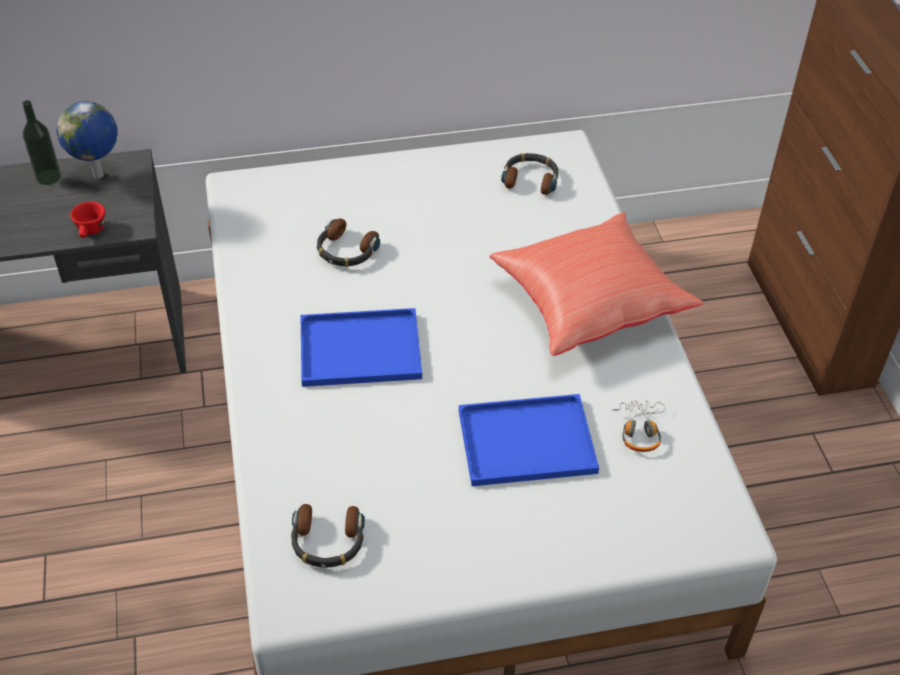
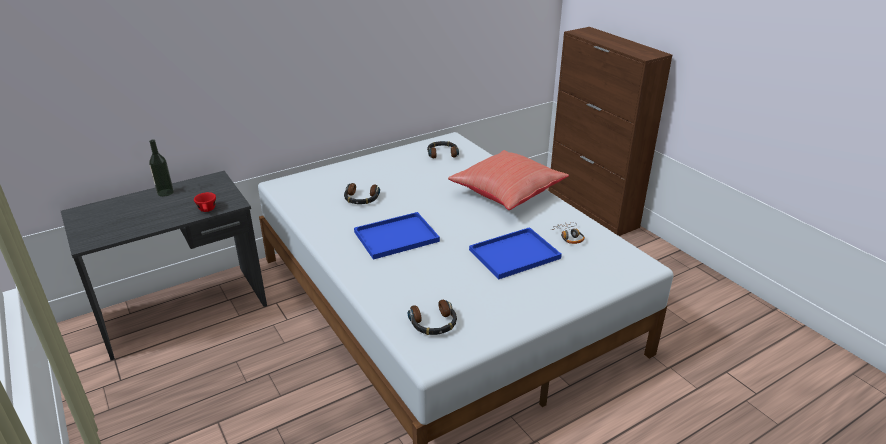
camera: 20 degrees left, 15 degrees down
(99, 175) = (198, 186): globe -> none

